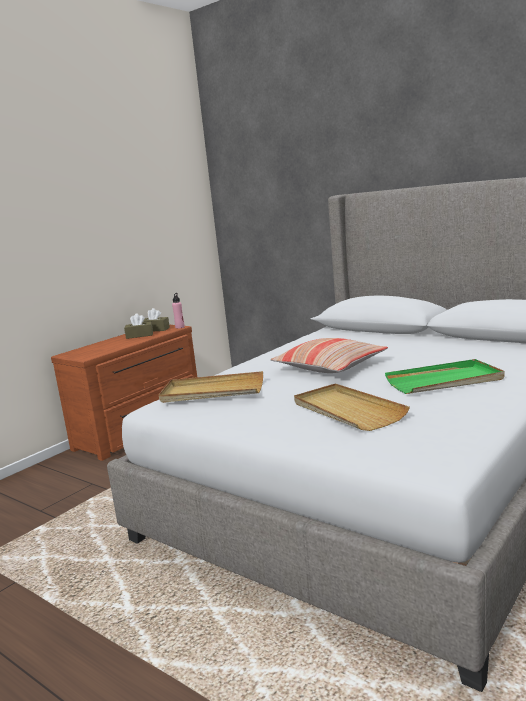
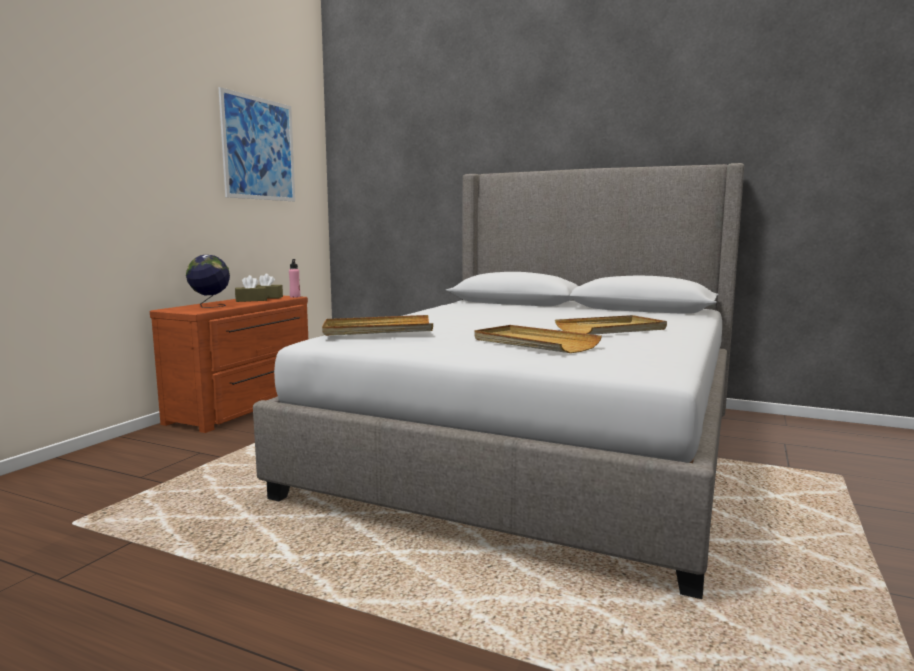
camera: 15 degrees left, 5 degrees down
(100, 348) = (210, 306): none -> globe
(140, 191) = (259, 149): none -> picture
(330, 366) = (489, 320): pillow -> none
(445, 381) = (612, 329): green tray -> beige tray

